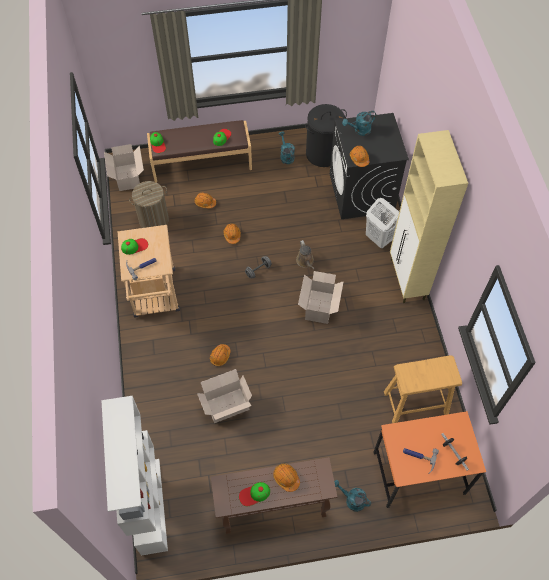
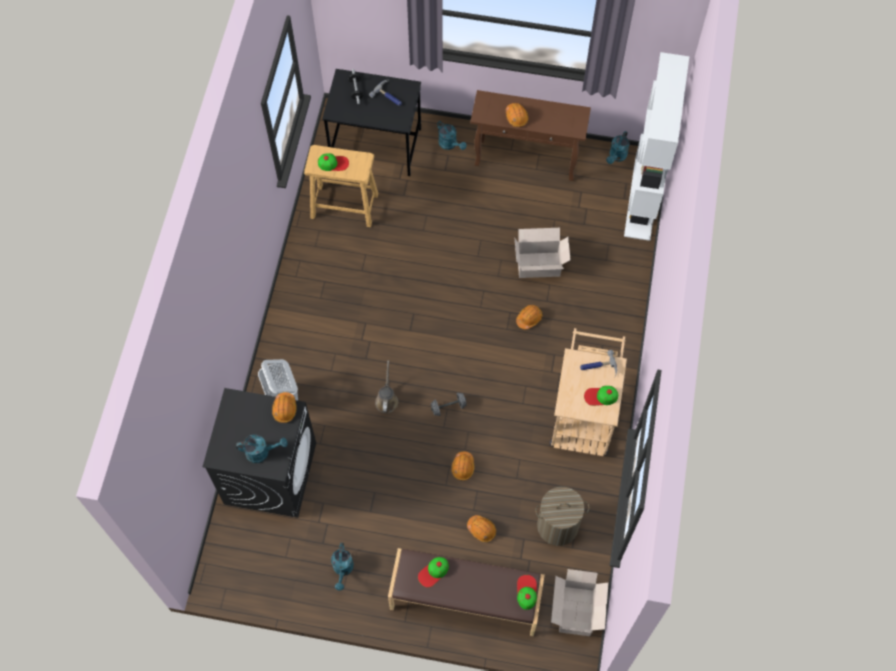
camera: 160 degrees left, 5 degrees up
(186, 545) = (616, 157): none -> turquoise watering can
(254, 494) = (550, 113): cap -> cap (333, 163)
(319, 306) = (394, 339): cardboard box -> none
(323, 153) = (290, 555): black laundry basket -> none
(407, 280) = (279, 336): beige cabinet -> none
(418, 473) = (376, 146): orange desk -> black desk

